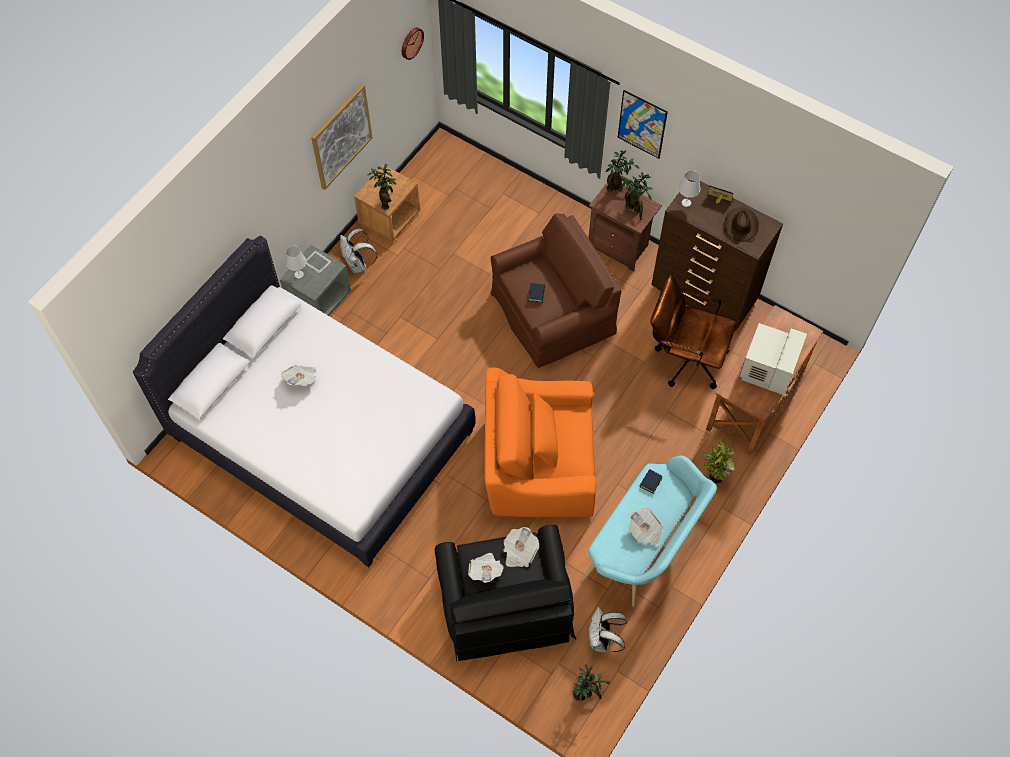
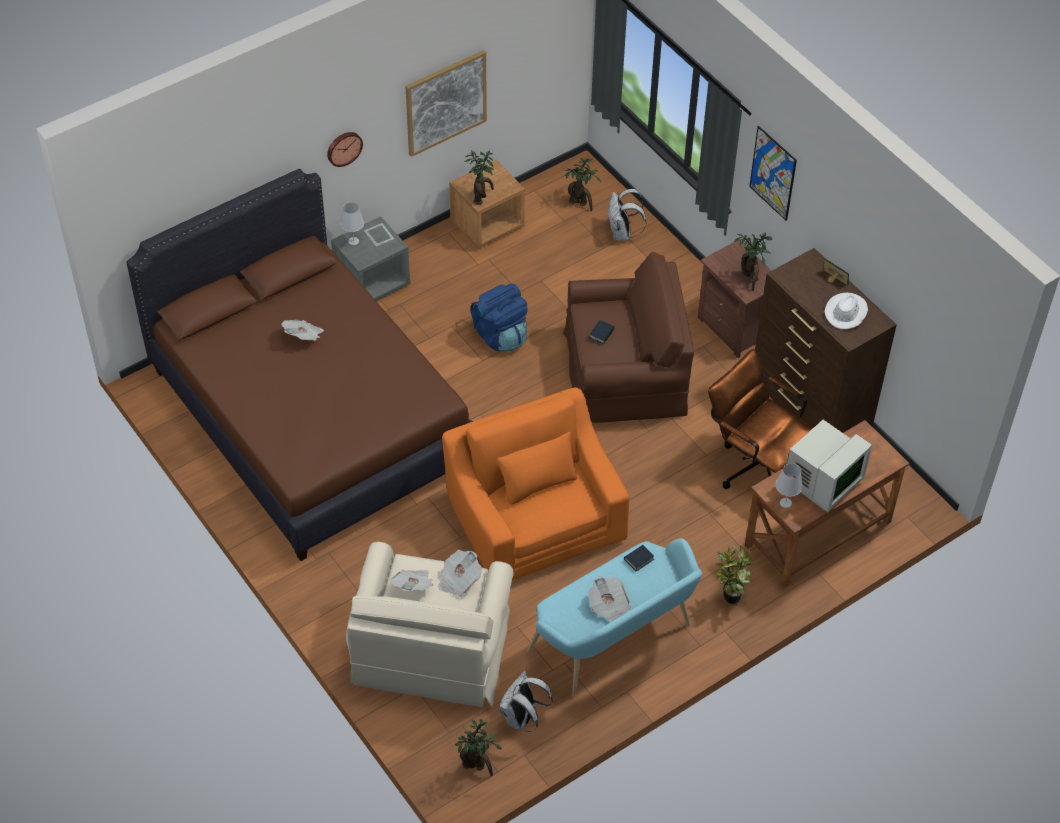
camera: 20 degrees right, 10 degrees down
(322, 435) = (312, 417): white bed -> brown bed
(358, 265) = (430, 261): white backpack -> white backpack (622, 234)
(411, 42) = (559, 27): wall clock -> wall clock (343, 148)
(442, 312) = (500, 335): none -> blue backpack
(505, 604) = (431, 646): black armchair -> beige armchair
(538, 463) = (535, 519): orange armchair -> orange armchair turned 45 degrees clockwise
(617, 189) = (740, 252): potted plant -> potted plant (580, 203)
(686, 203) = (794, 272): white table lamp -> white table lamp (785, 503)
(740, 225) = (846, 312): brown hat -> white hat

